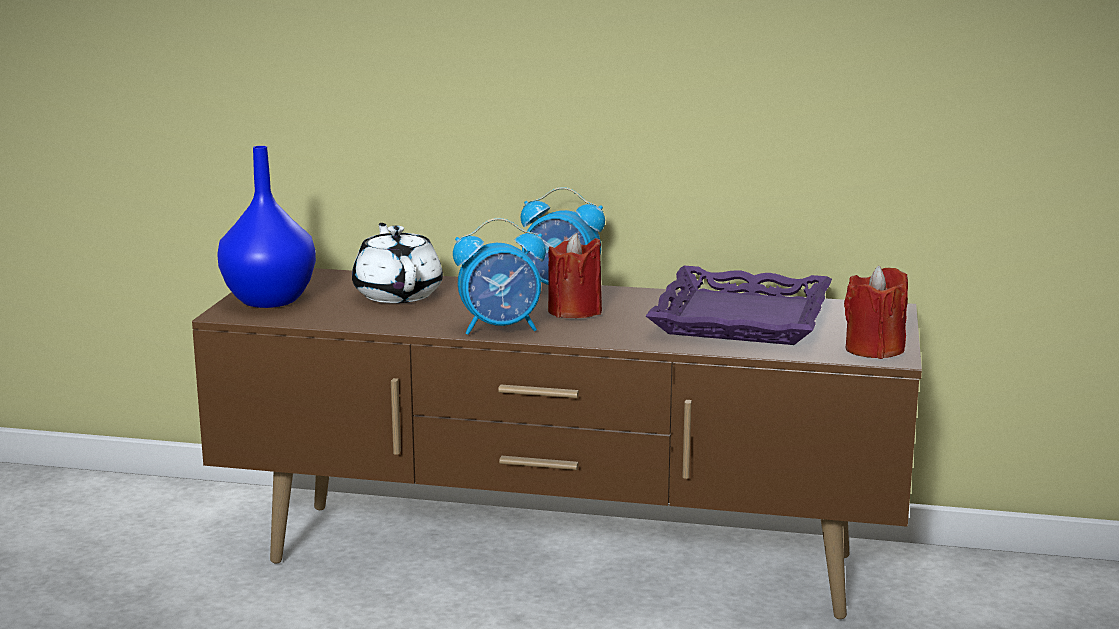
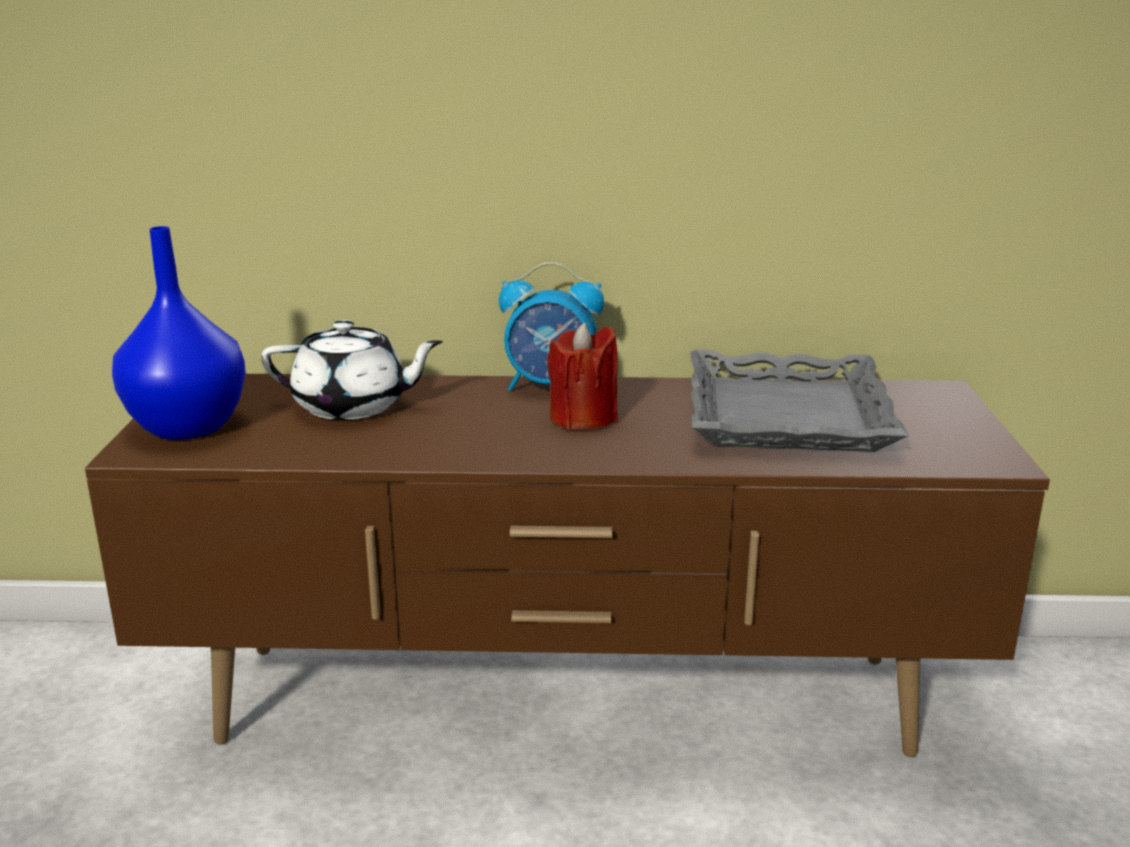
camera: 10 degrees left, 5 degrees up
(398, 294) = (353, 406): white teapot -> white teapot turned 120 degrees clockwise
(501, 328) = (503, 451): alarm clock -> none
(743, 319) = (789, 416): purple tray -> grey tray
(874, 349) = (972, 451): red candle -> none

